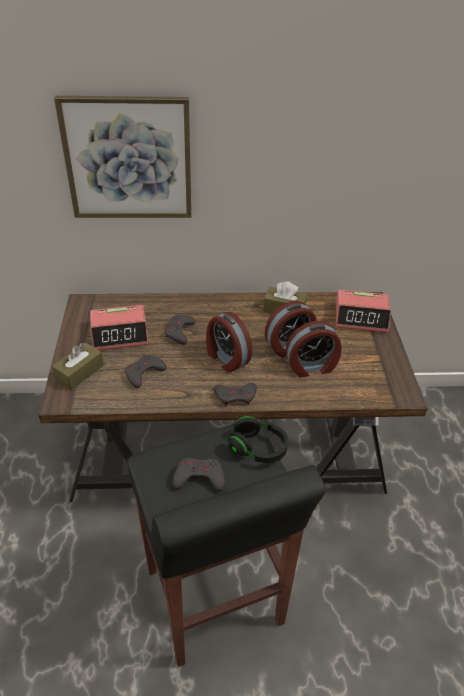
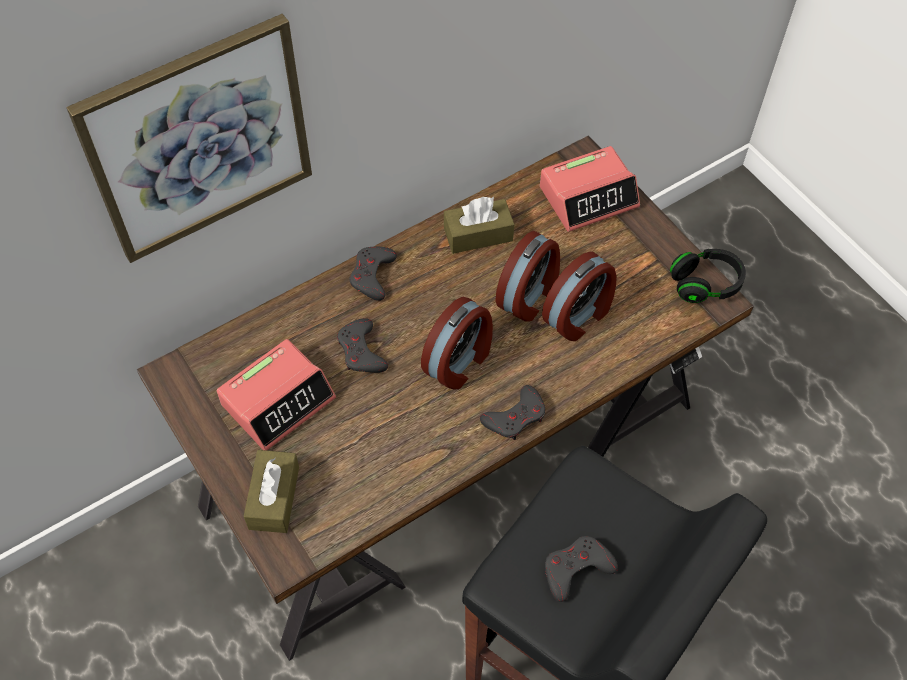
camera: 30 degrees left, 15 degrees up
(144, 373) = (366, 448): grey game controller -> grey game controller (372, 275)
(226, 358) = (459, 362): alarm clock -> alarm clock turned 75 degrees counterclockwise
(258, 448) = (615, 487): black headphones -> black headphones (705, 284)

